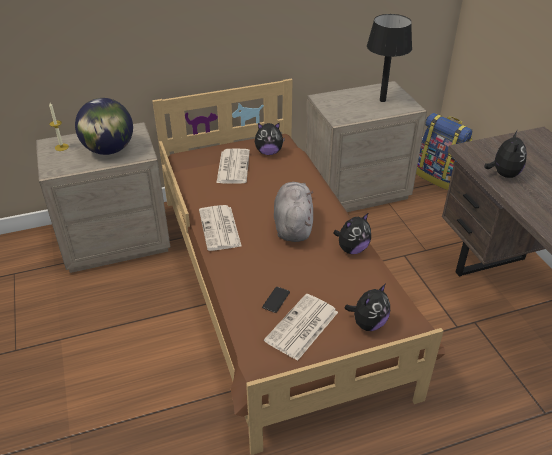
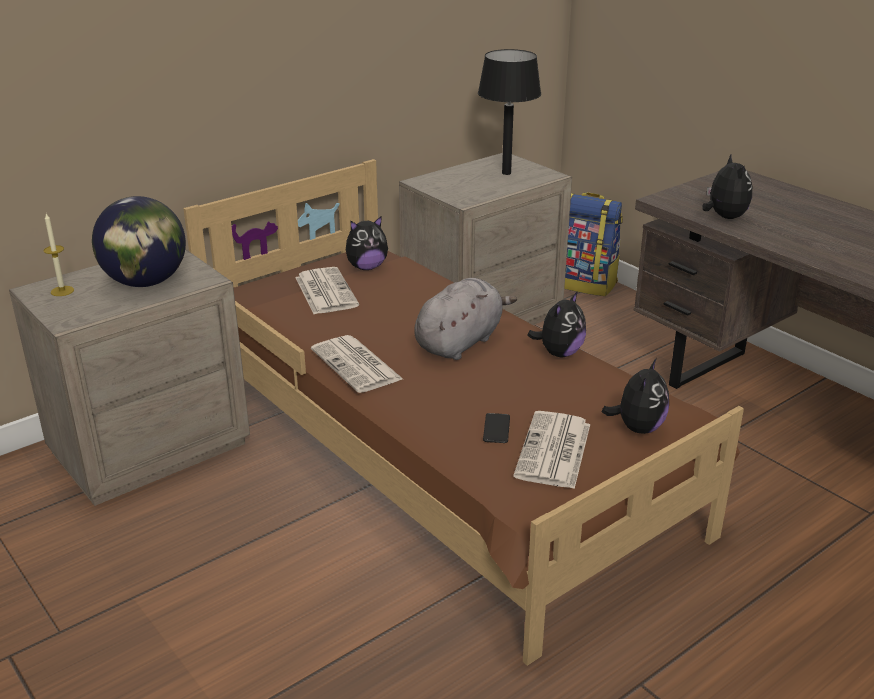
camera: 20 degrees left, 10 degrees down
(293, 225) = (460, 342): grey plush toy -> grey plush toy turned 60 degrees clockwise

